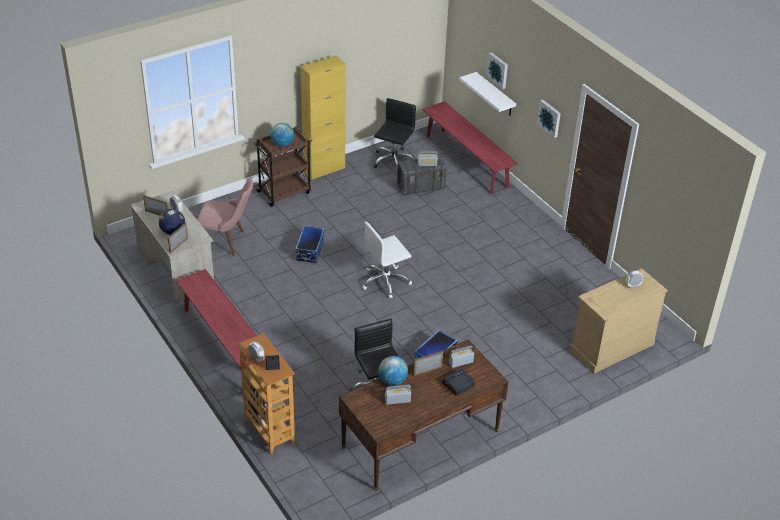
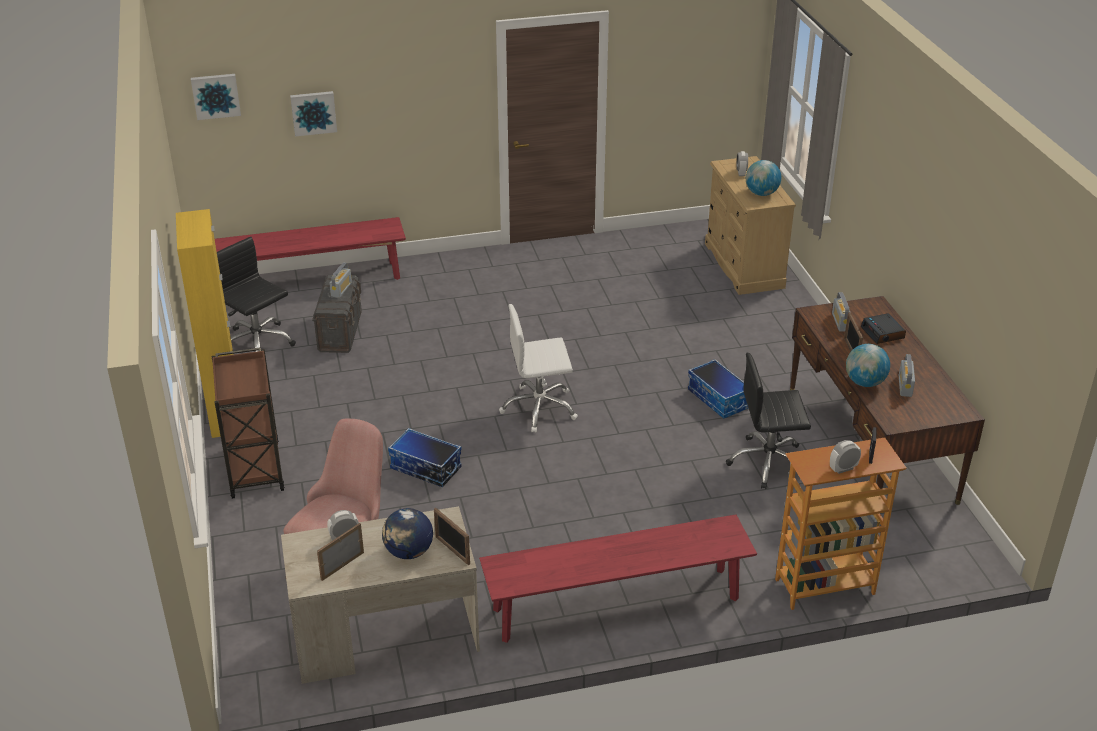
camera: 70 degrees left, 5 degrees down
(282, 144) = (245, 381): globe -> globe (761, 193)
(386, 281) = (539, 408): white office chair -> white office chair turned 90 degrees clockwise
(495, 95) = (316, 154): white shelf -> none
(550, 118) = (443, 111): picture -> picture (216, 95)

